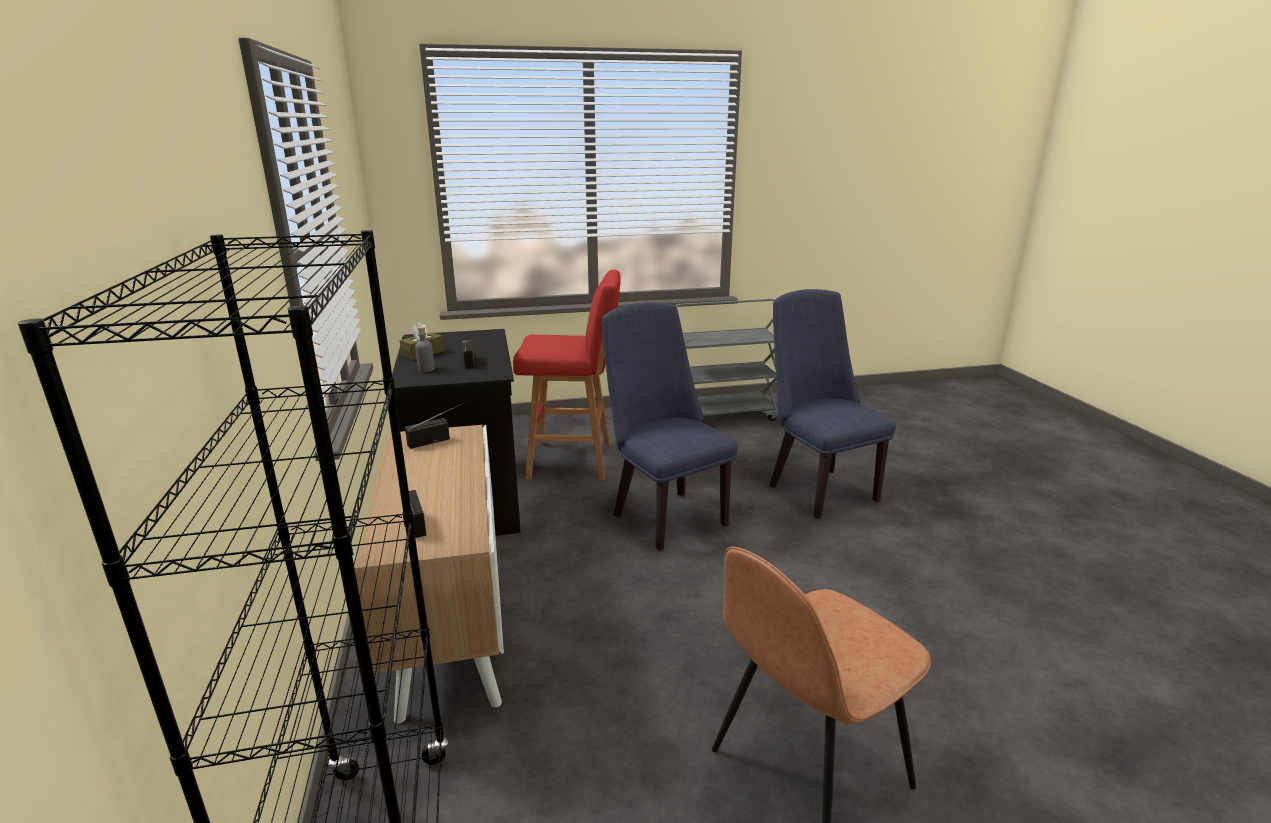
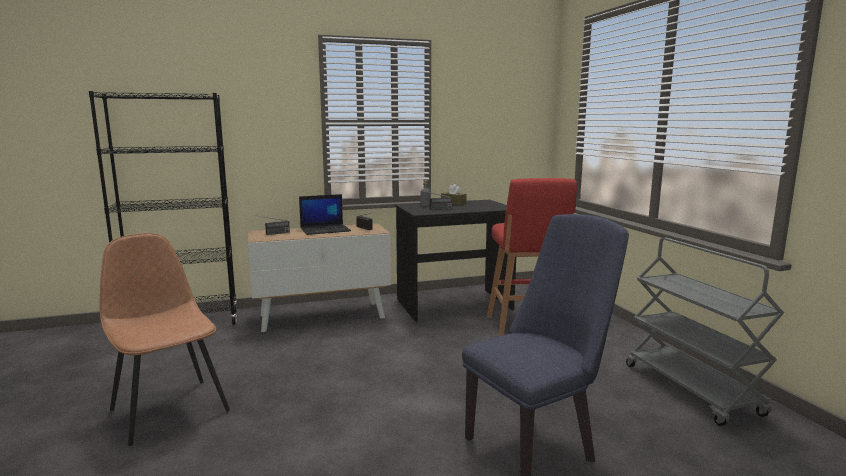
camera: 85 degrees right, 10 degrees down
(419, 475) = (325, 230): none -> laptop
(664, 515) = (451, 364): blue chair -> none

